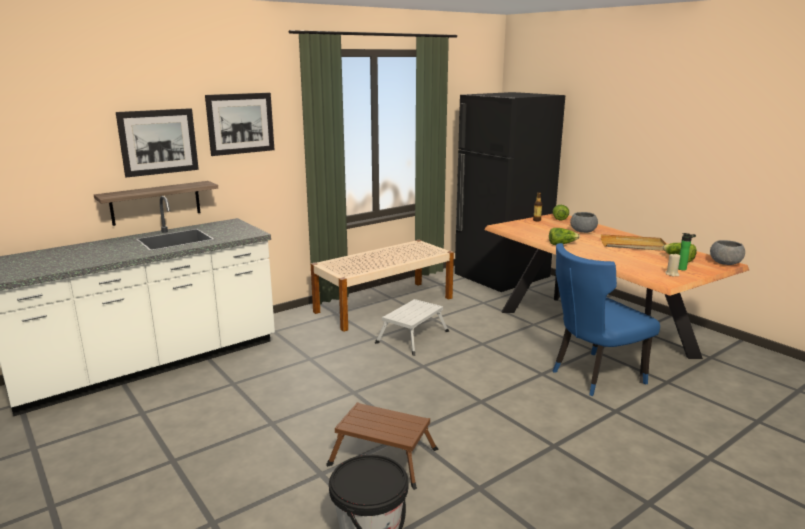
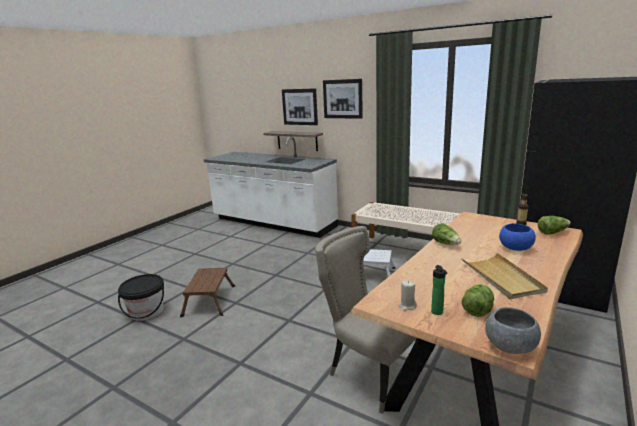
camera: 70 degrees right, 0 degrees up
(583, 231) = (515, 248): grey bowl -> blue bowl
(593, 376) = (371, 372): blue chair -> beige chair

